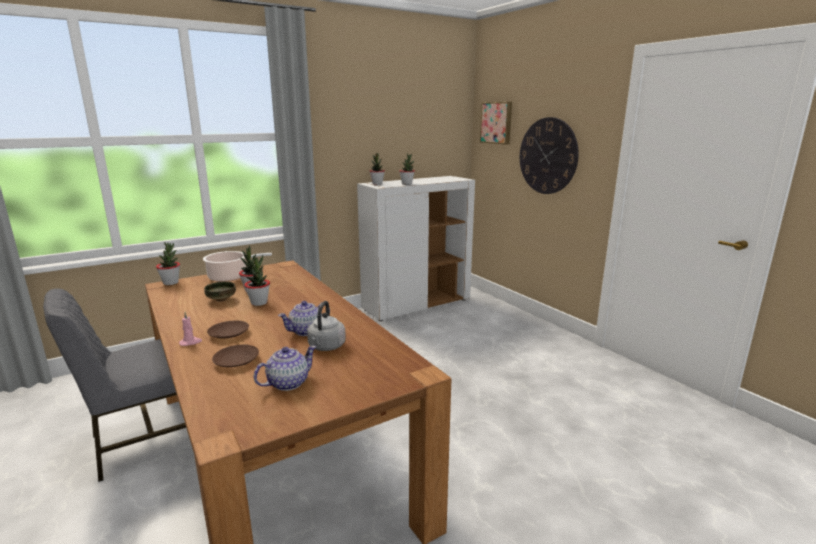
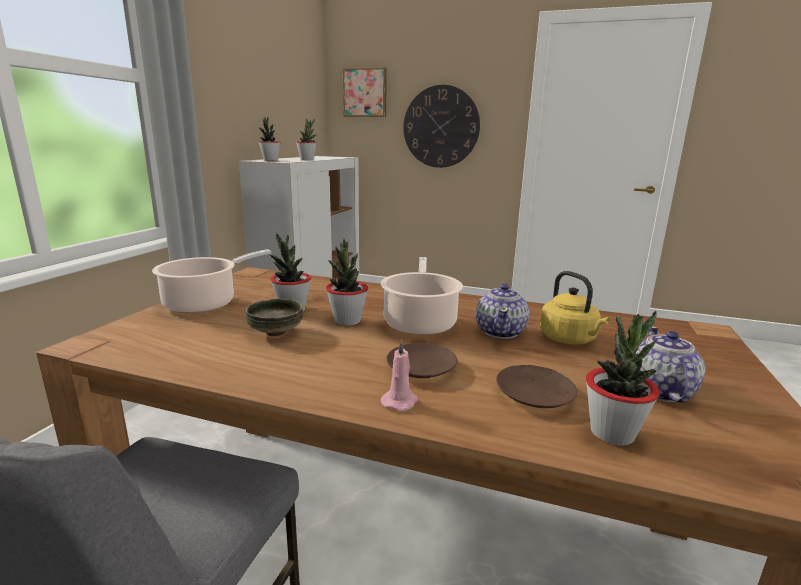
camera: 40 degrees left, 0 degrees up
(171, 283) = (102, 335): potted plant -> potted plant (612, 433)
(285, 313) = (420, 322): none -> cooking pot
(326, 347) = (570, 339): grey kettle -> yellow kettle

